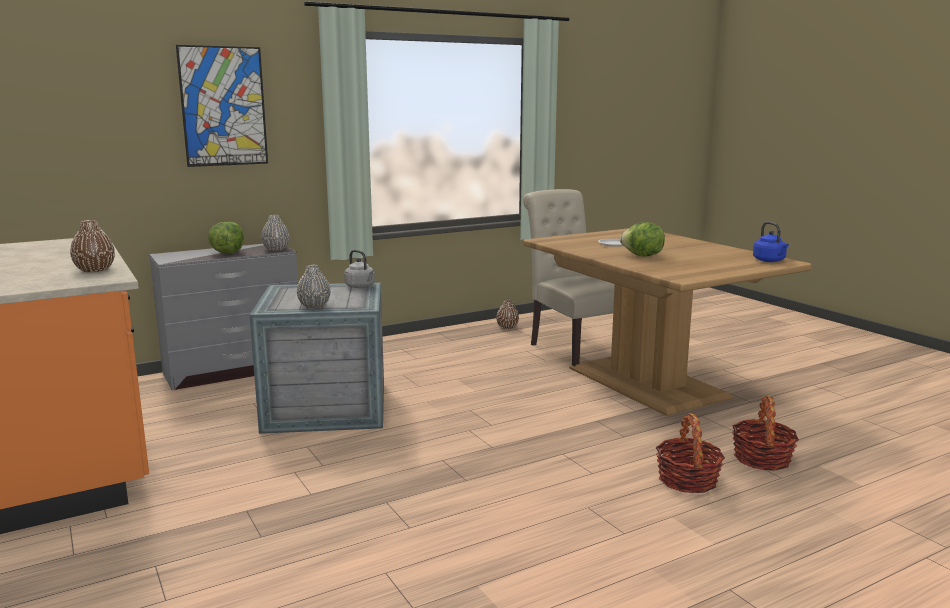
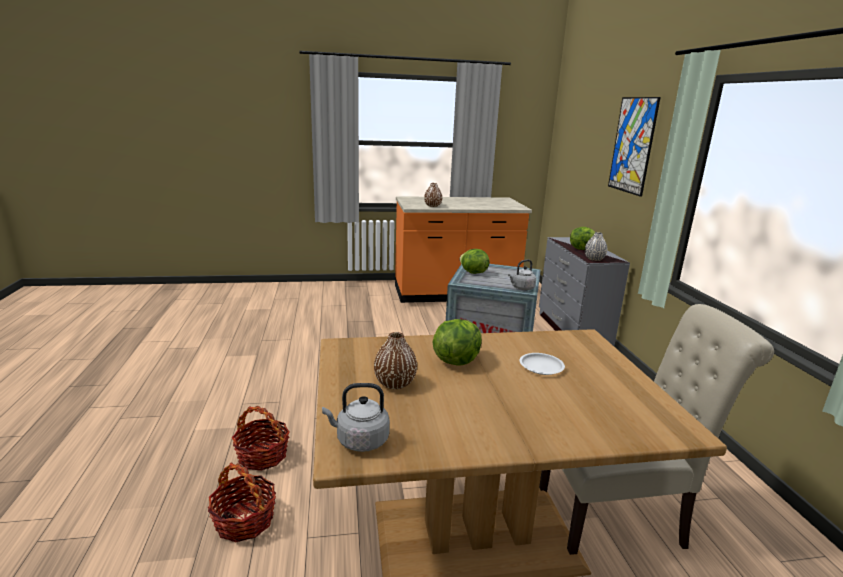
camera: 110 degrees right, 5 degrees up
(314, 306) = (473, 273): grey vase -> lettuce
(507, 327) = (727, 492): brown vase -> brown vase (395, 383)
(770, 261) = (359, 441): blue kettle -> grey kettle

